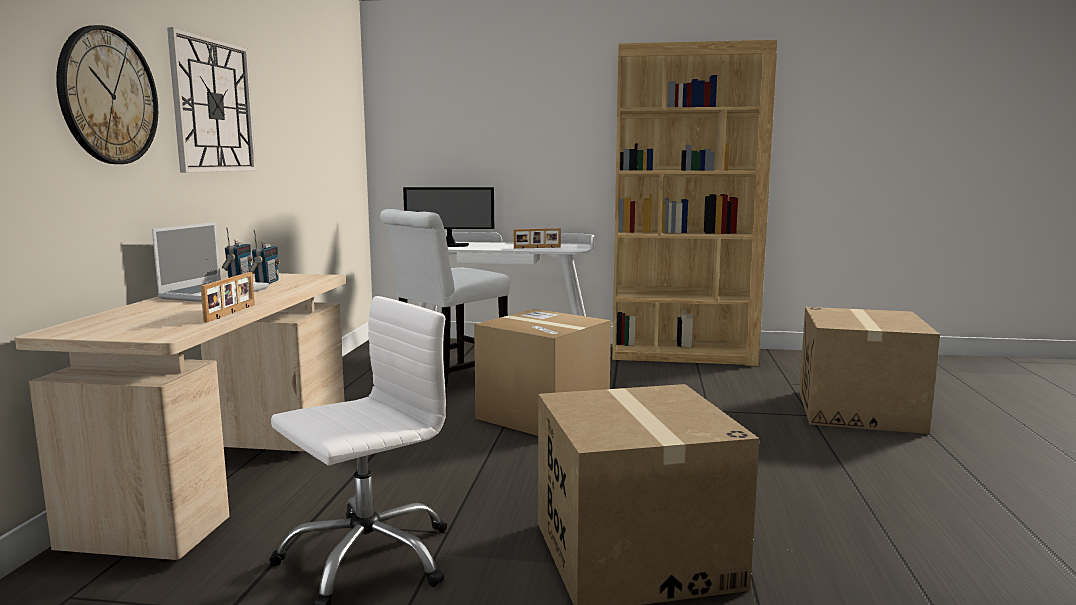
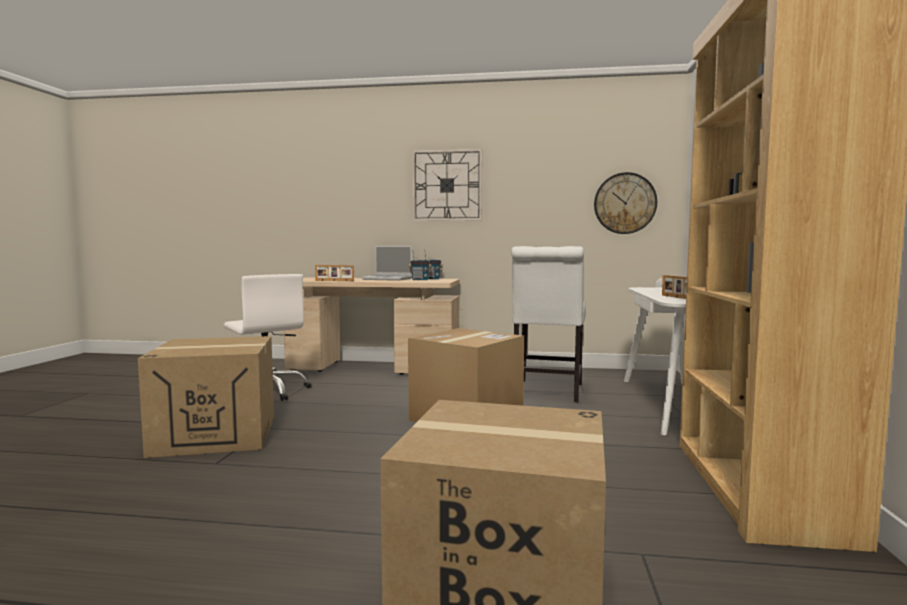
camera: 90 degrees right, 5 degrees down
(108, 96) = (368, 188): wall clock -> wall clock (625, 203)
(447, 382) = (547, 392): white chair -> white chair turned 120 degrees counterclockwise
(449, 245) = (660, 289): monitor -> none

